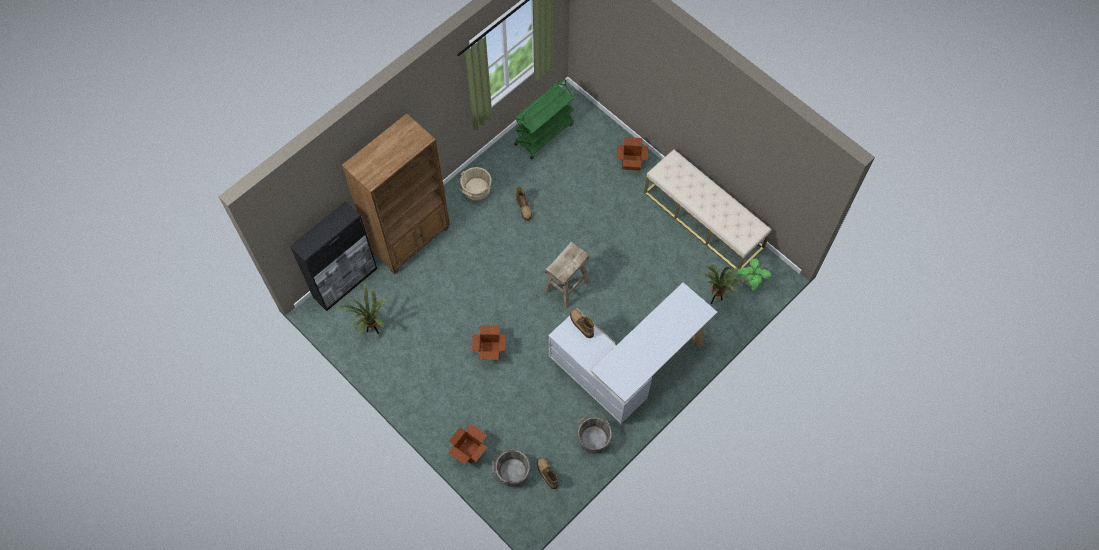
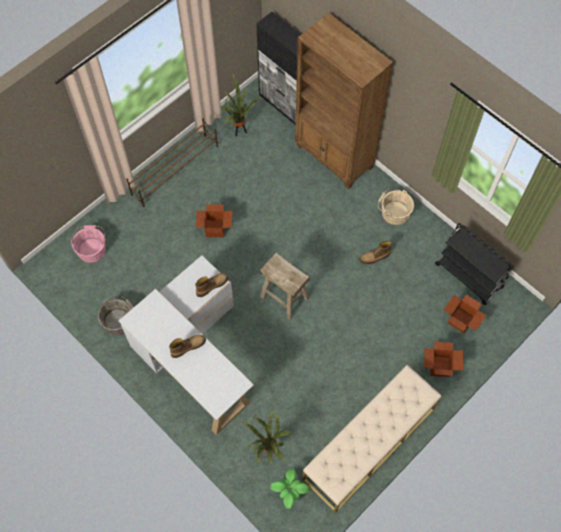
camera: 90 degrees right, 0 degrees up
(417, 392) = (175, 170): none -> brown shoe rack
(469, 450) = (115, 213): cardboard box -> cardboard box (460, 320)
(510, 472) = (92, 248): grey bucket -> pink bucket
(544, 133) = (469, 276): green cart -> black cart
(547, 474) = (86, 279): boot -> boot (188, 346)

